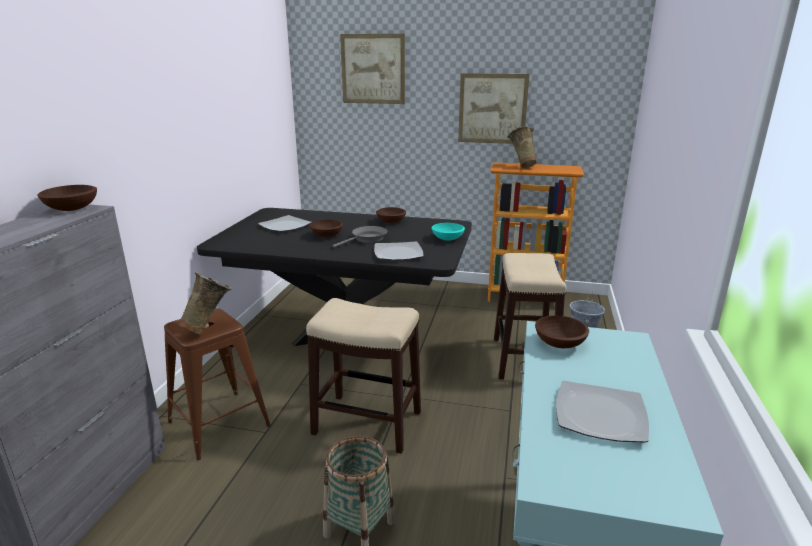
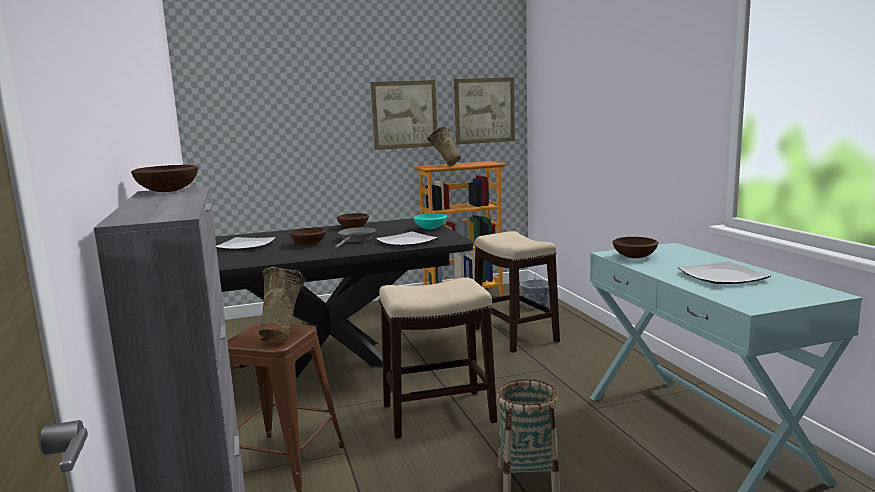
camera: 30 degrees left, 10 degrees down
(373, 69) = (276, 81): picture -> picture (484, 110)

